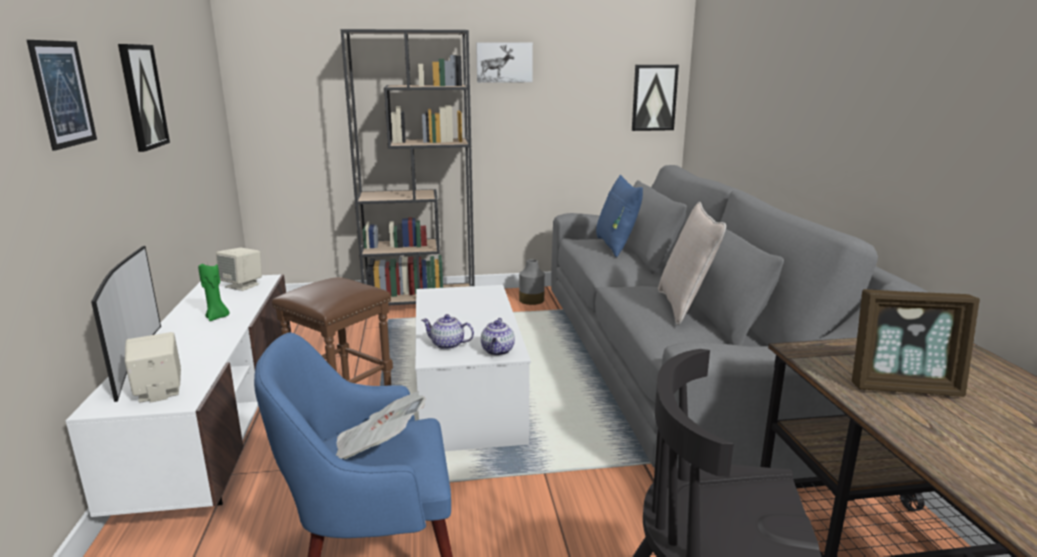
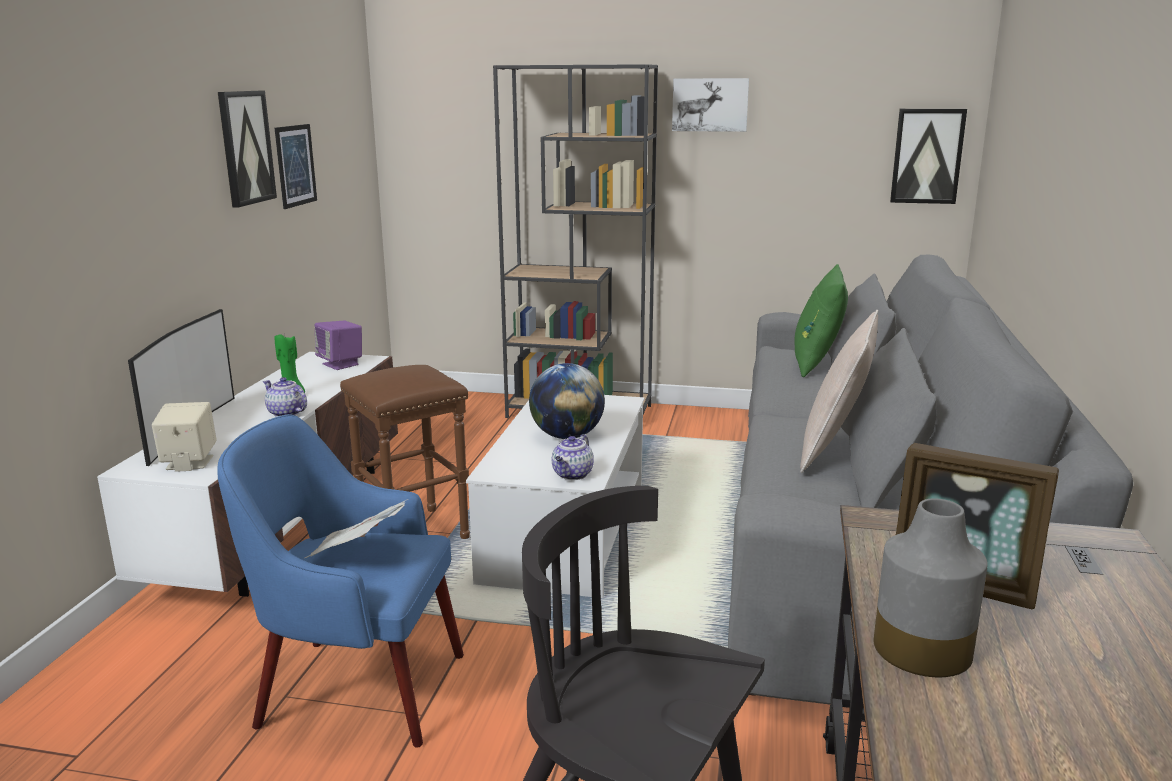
camera: 20 degrees right, 0 degrees up
(63, 94) = (138, 148): picture -> picture (295, 165)
(242, 285) = (341, 364): beige speaker -> purple speaker
(448, 345) = (521, 459): teapot -> teapot (286, 413)
(469, 321) = (567, 436): none -> globe
(531, 300) = (723, 425): grey vase -> grey vase (923, 647)
(616, 246) = (816, 363): blue pillow -> green pillow

